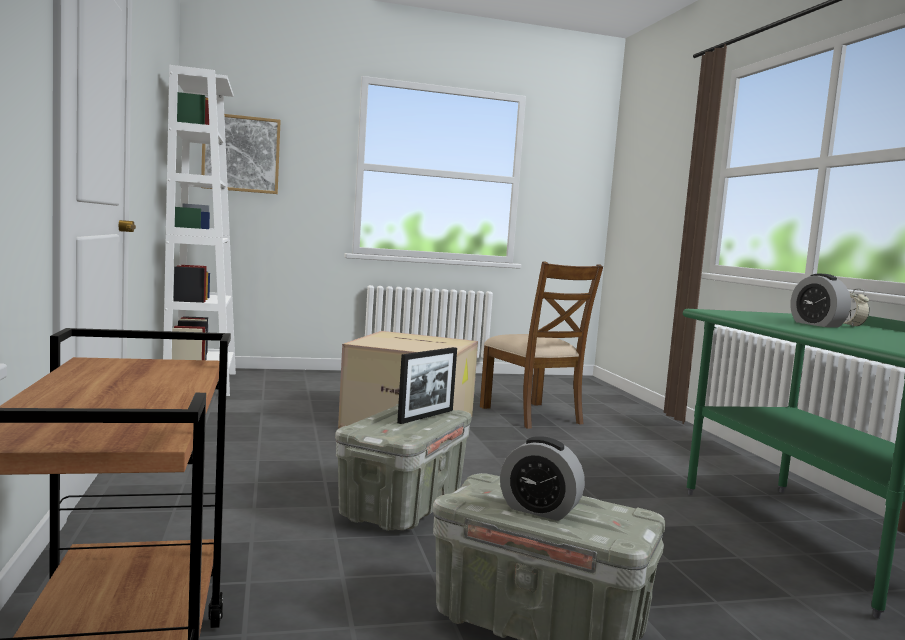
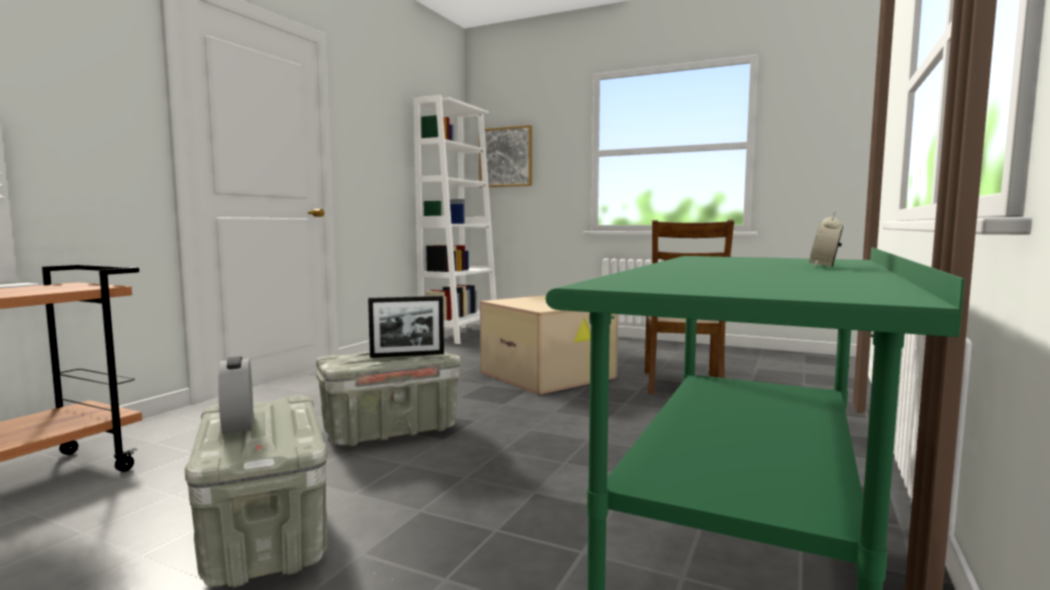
camera: 40 degrees right, 0 degrees up
(817, 324) = (757, 265): alarm clock -> none

